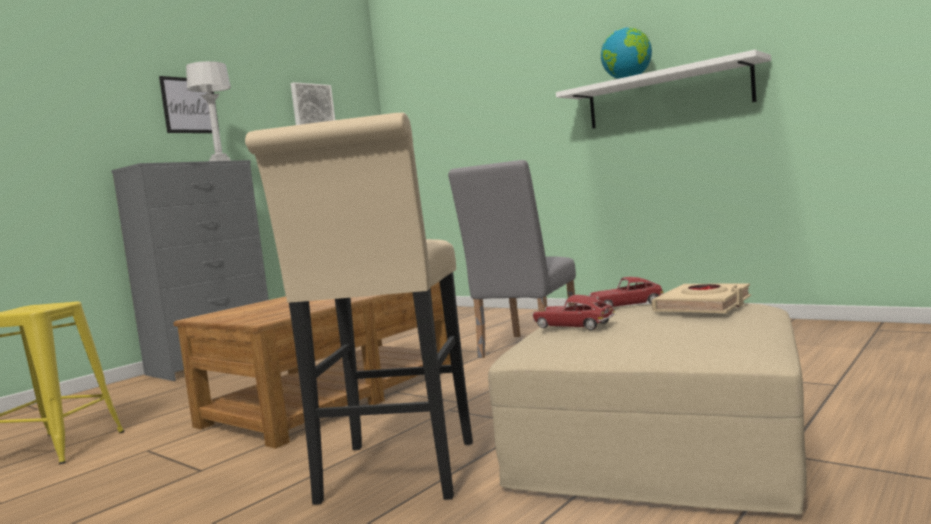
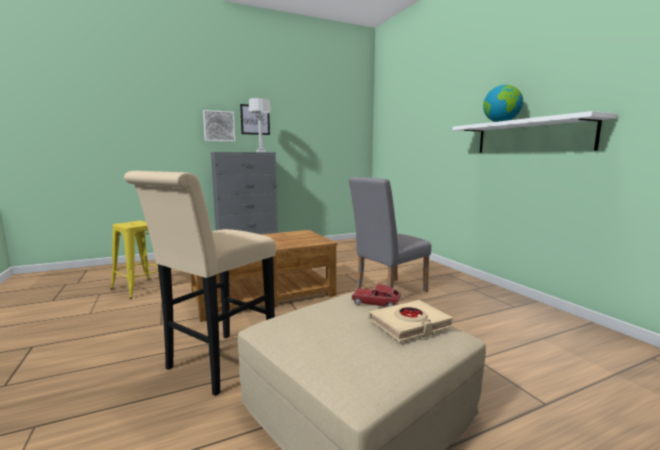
camera: 25 degrees right, 5 degrees up
(312, 107) = (327, 121): picture -> picture (219, 126)
(573, 325) = (312, 314): toy car -> none

